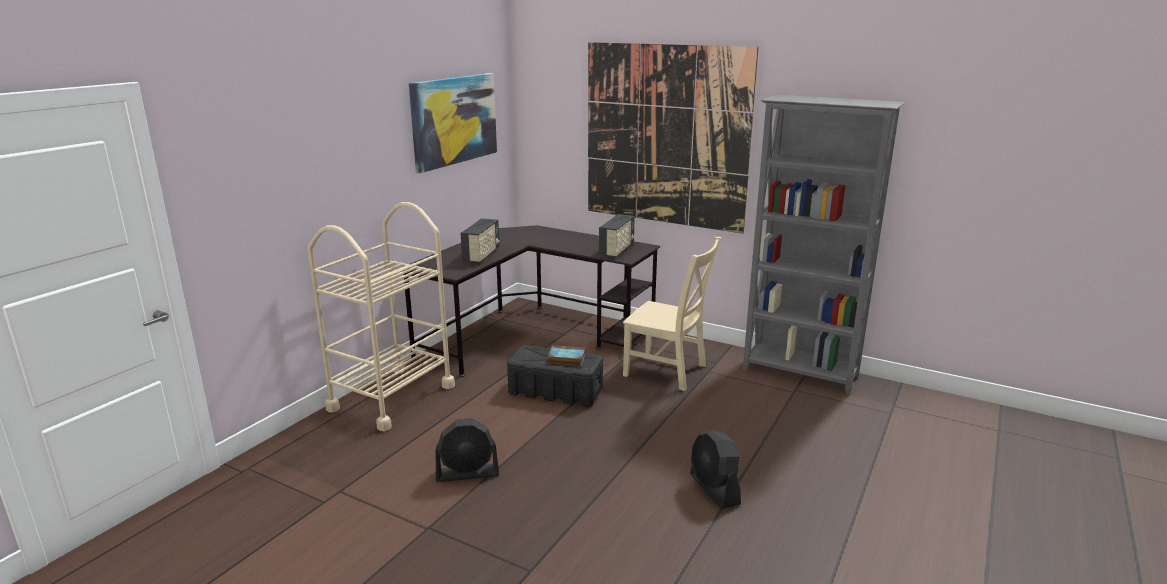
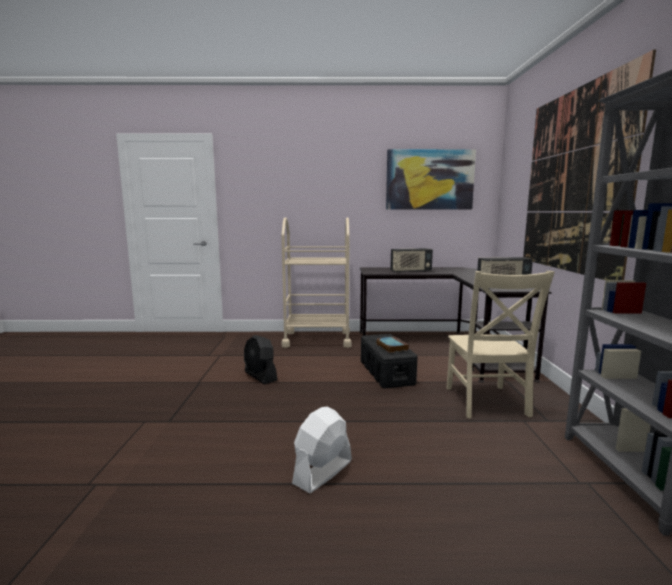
camera: 60 degrees right, 10 degrees down
(714, 489) = (322, 472): black fan -> white fan

